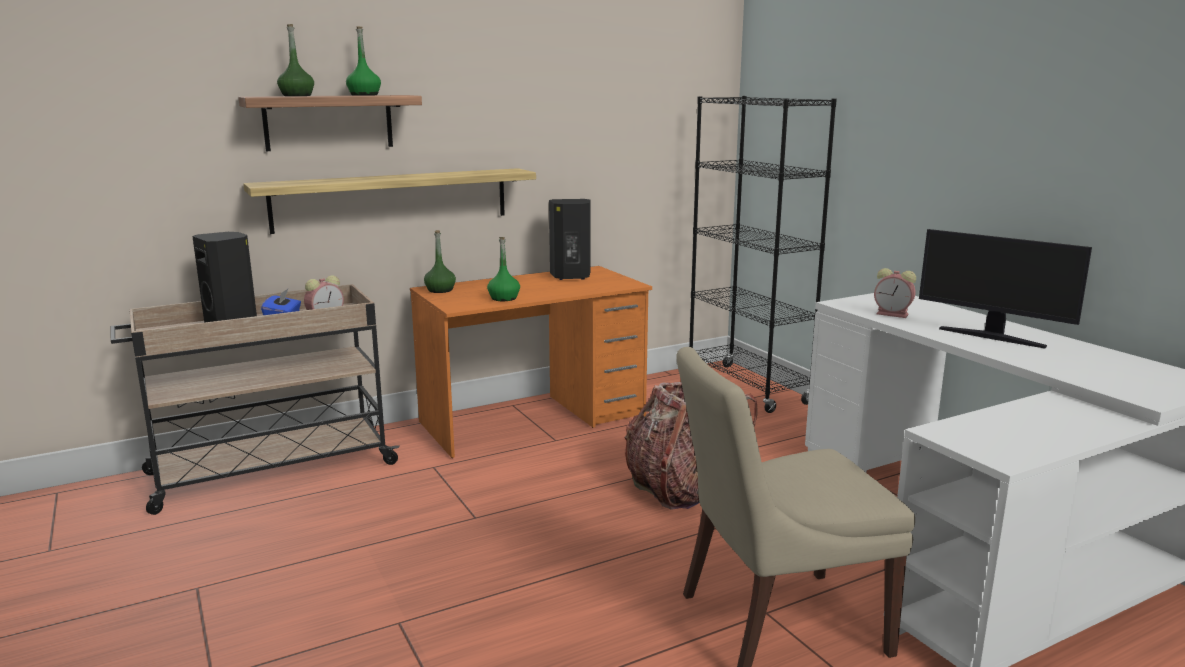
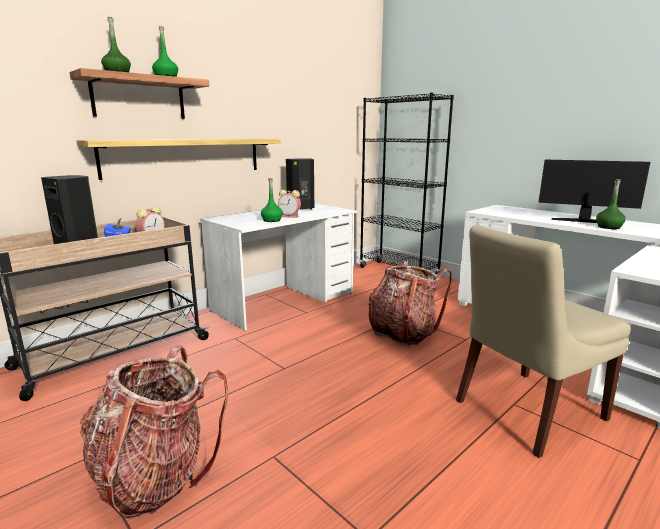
camera: 15 degrees left, 0 degrees up
(257, 621) = (155, 476): none -> backpack
(440, 290) = (223, 218): green bottle -> green bottle (609, 227)
(533, 420) = (285, 301): orange desk -> white desk
(893, 314) = (516, 214): alarm clock -> alarm clock (290, 216)

